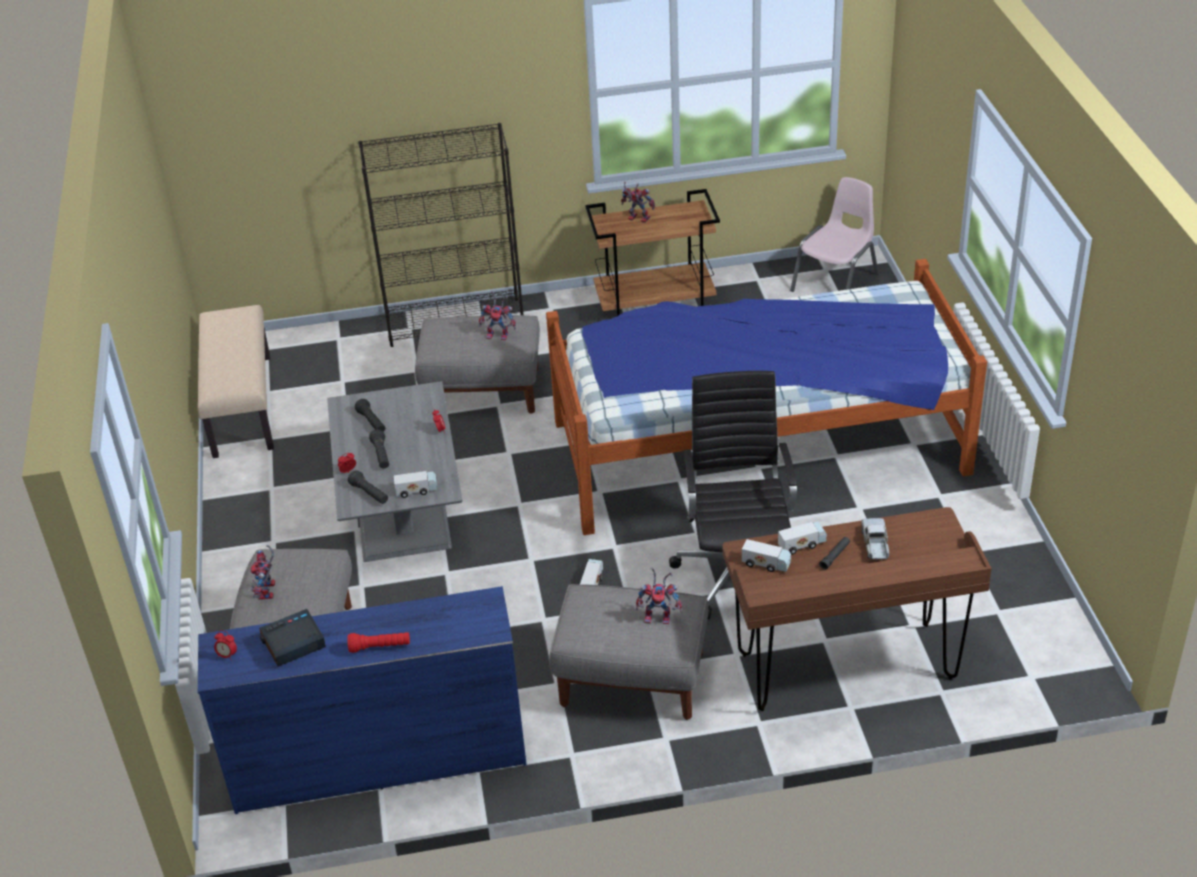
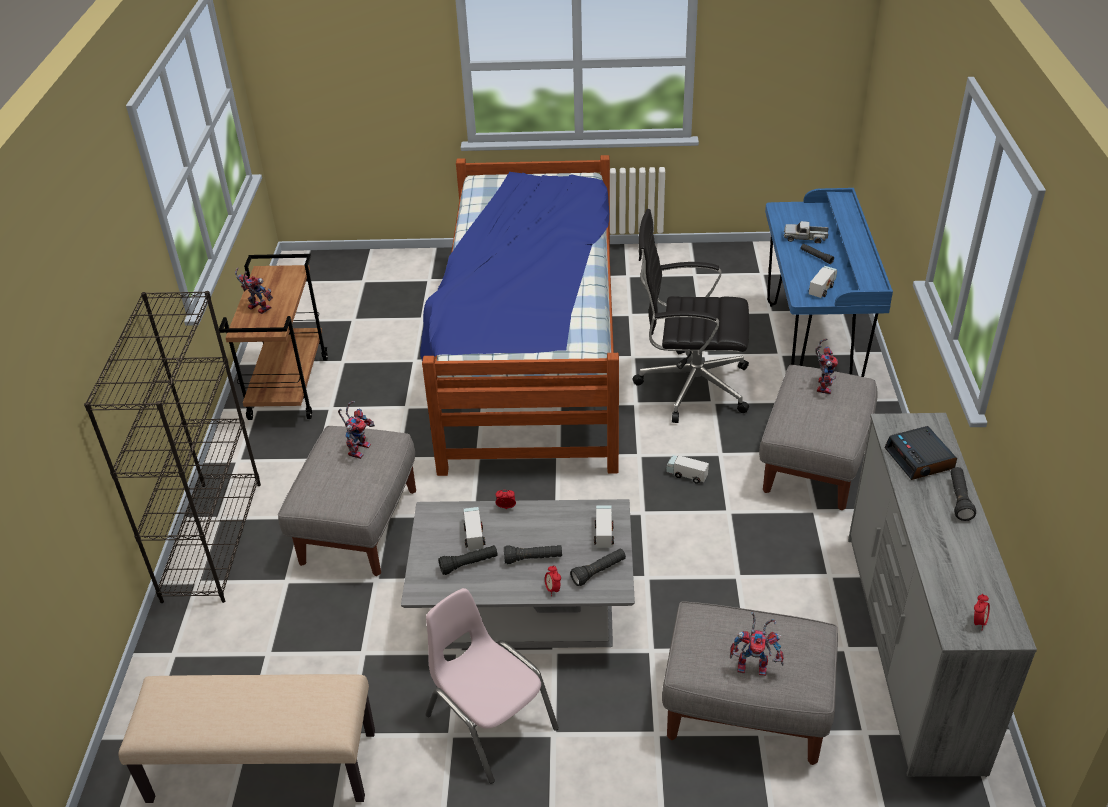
camera: 80 degrees left, 0 degrees up
(293, 643) = (956, 566): alarm clock -> alarm clock (920, 459)
(378, 760) = (909, 648): blue dresser -> grey dresser
(380, 647) = (959, 499): red flashlight -> black flashlight
(636, 219) = (256, 308): toy robot -> toy robot turned 90 degrees clockwise
(802, 544) = (800, 269): toy truck -> toy truck (474, 534)
(836, 283) = (321, 280): pink chair -> pink chair (490, 722)
(846, 667) = (811, 348): brown desk -> blue desk

